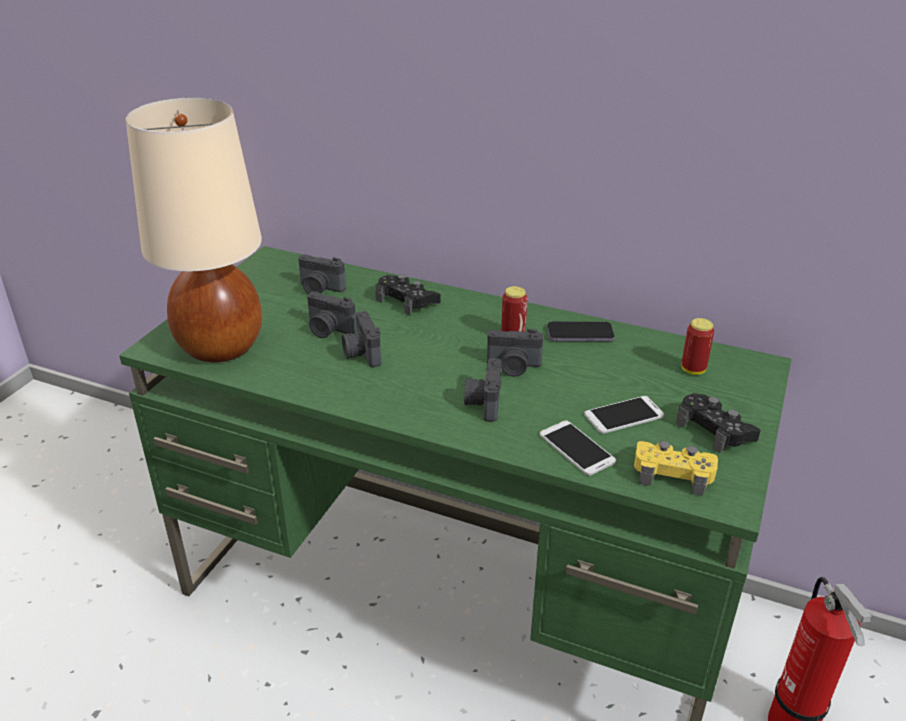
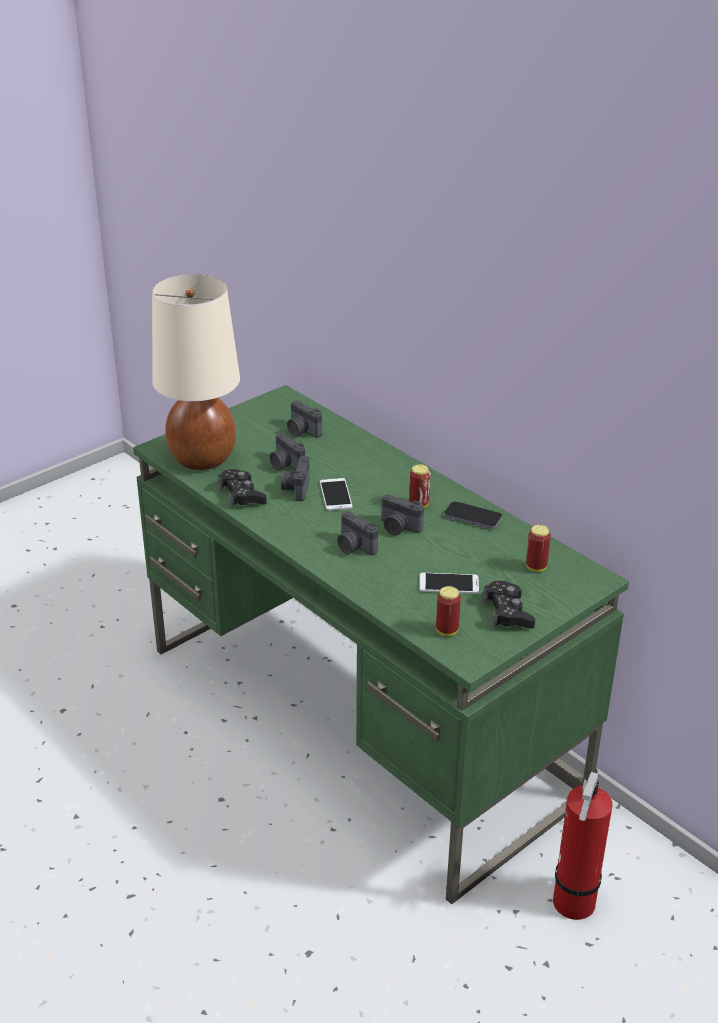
camera: 25 degrees right, 0 degrees up
(407, 301) = (360, 457): black game controller -> black game controller (241, 495)
(483, 403) = (354, 547): camera -> camera turned 75 degrees counterclockwise
(576, 448) = (393, 595): phone -> phone (335, 495)
(673, 473) = (447, 630): yellow game controller -> can

